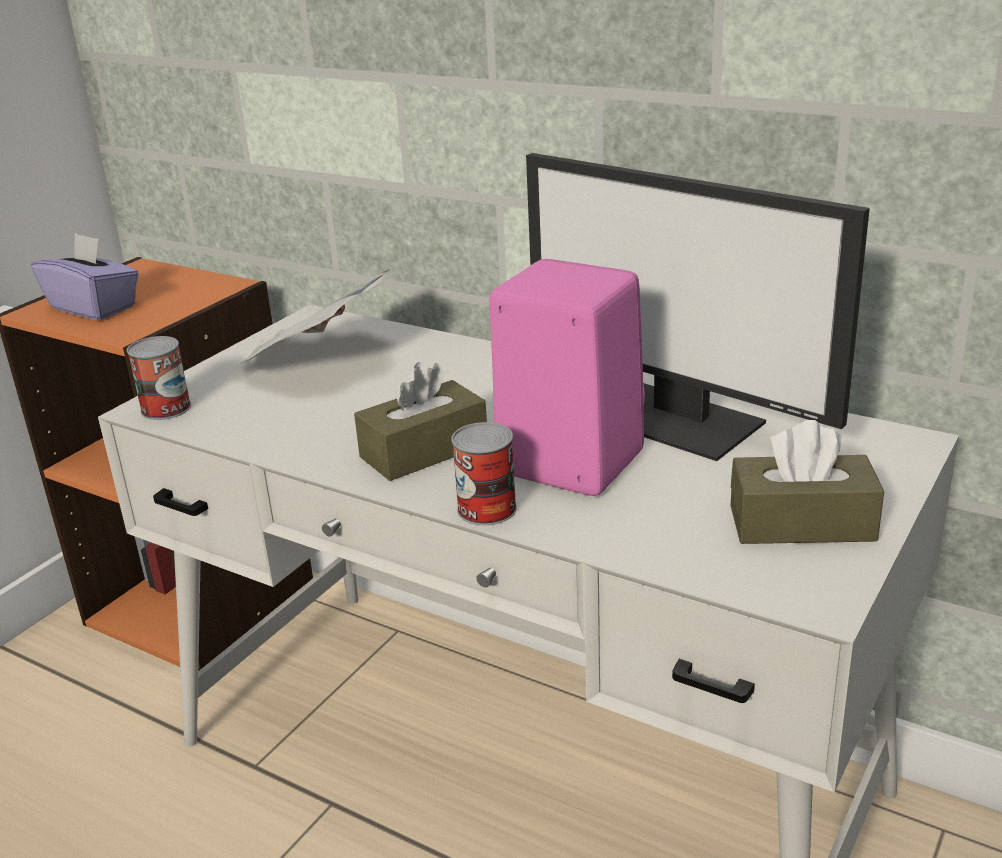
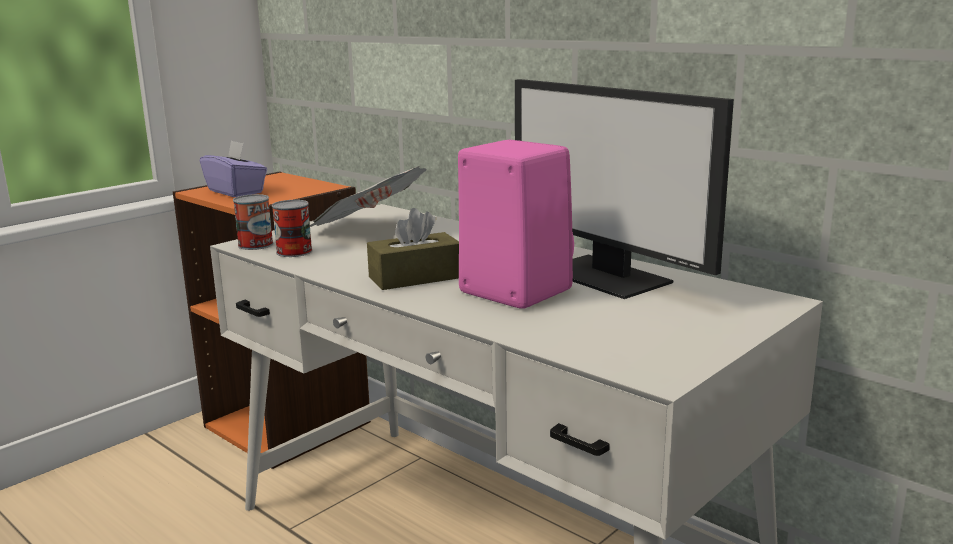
camera: 10 degrees right, 10 degrees down
(487, 509) = (441, 309): can -> can (294, 252)
(801, 523) = (670, 336): brown tissue box -> none

